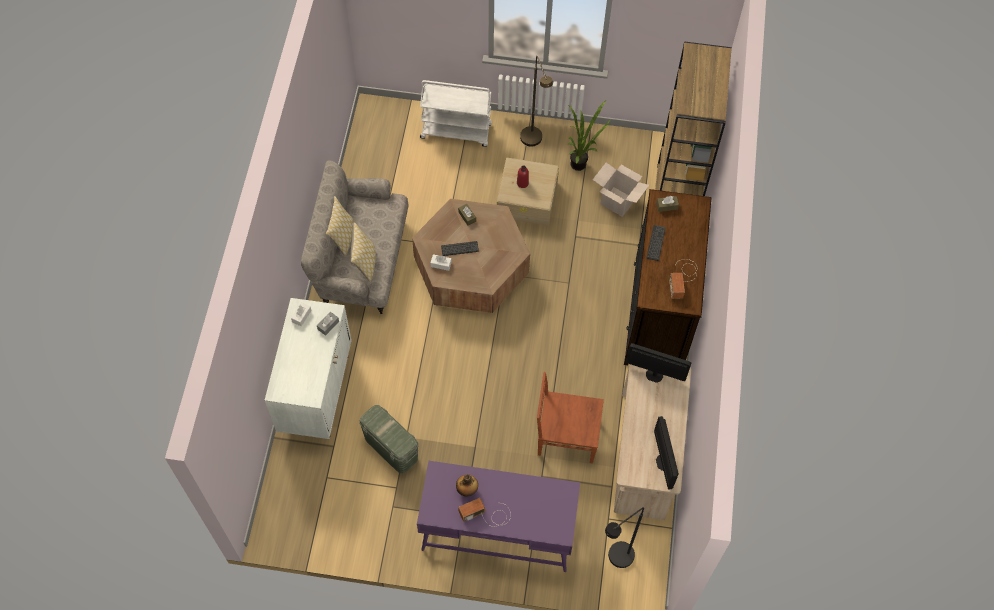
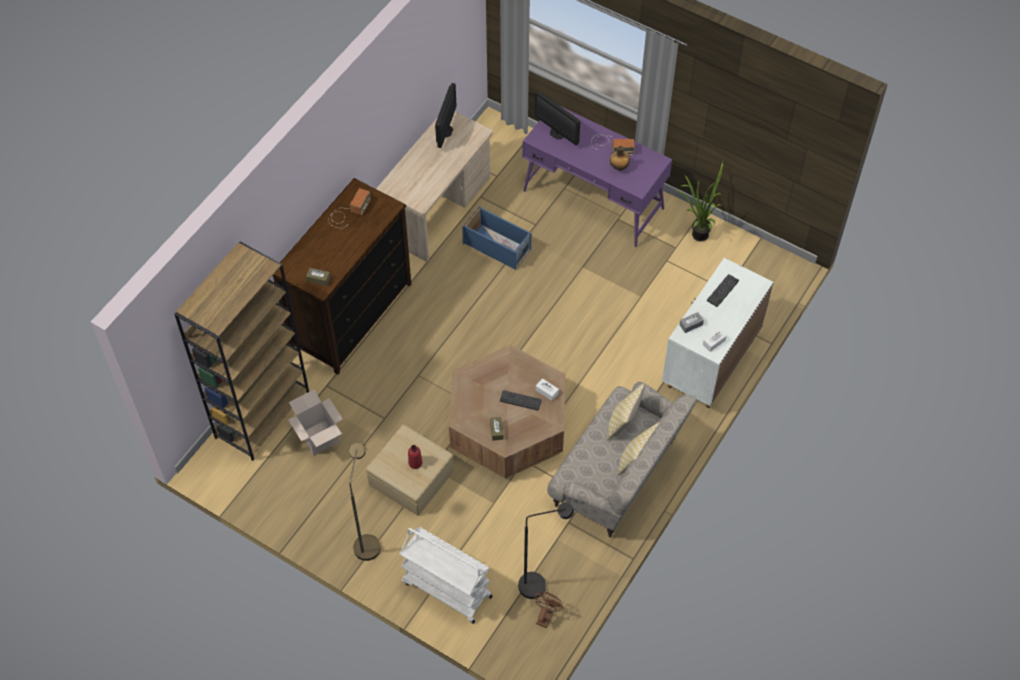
camera: 155 degrees left, 5 degrees down
(374, 140) = (545, 615): none -> brown fan
(391, 448) = (658, 292): green storage box -> none
(566, 436) = (497, 246): brown chair -> blue storage box
(582, 164) = (330, 494): potted plant -> potted plant (696, 235)
(616, 560) = (507, 147): black floor lamp -> black floor lamp (539, 583)
(654, 375) = (411, 194): monitor -> monitor (557, 133)
(656, 243) = (352, 250): keyboard -> keyboard (722, 290)

